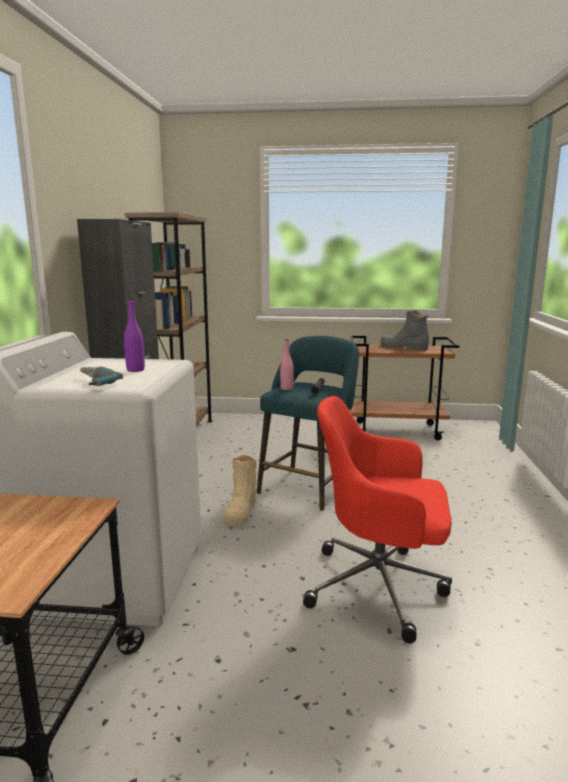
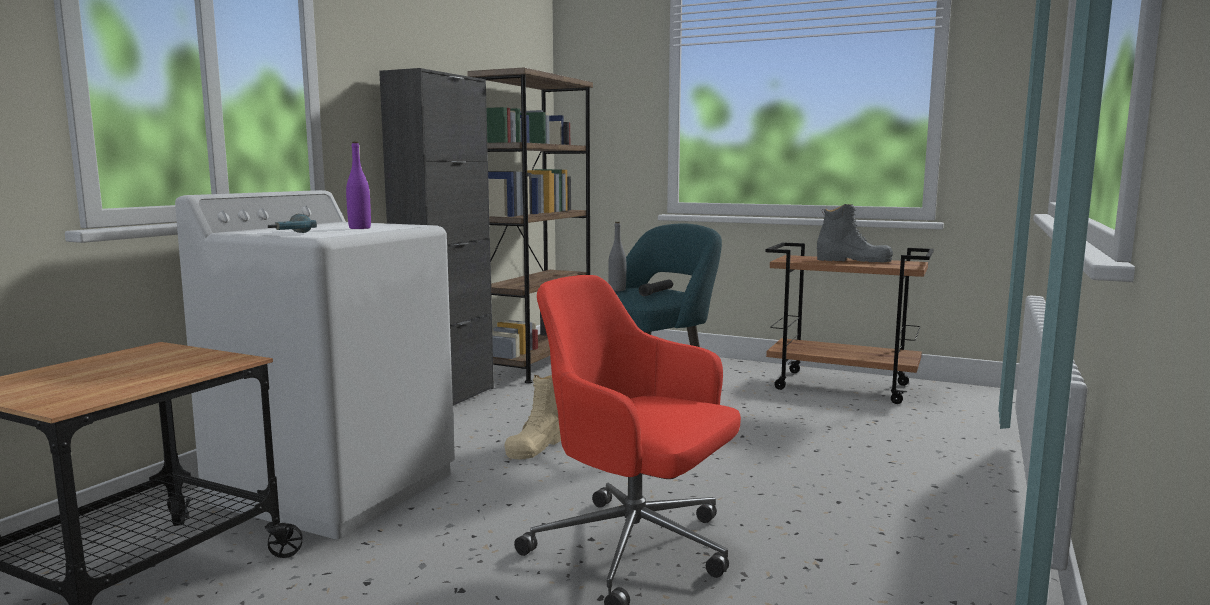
camera: 20 degrees right, 5 degrees down
(286, 388) = (617, 290): pink bottle -> grey bottle
(403, 347) = (853, 260): grey boot -> grey boot turned 150 degrees clockwise

